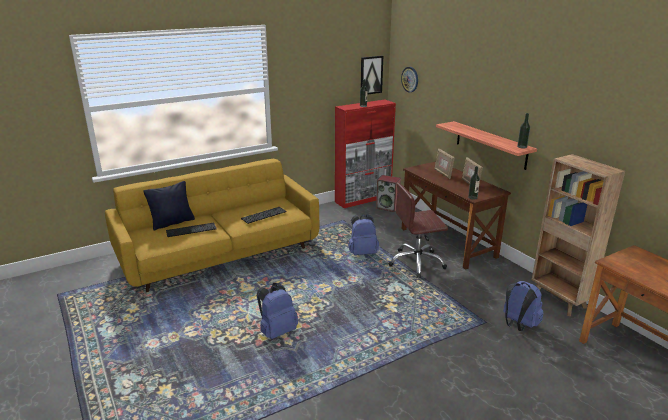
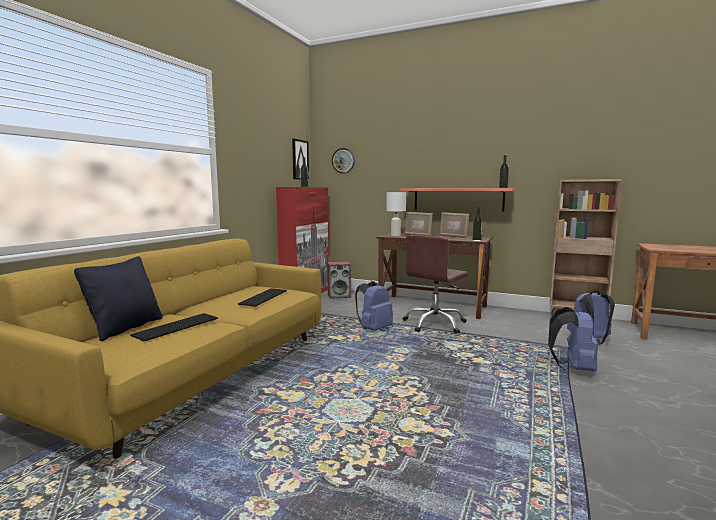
camera: 35 degrees left, 15 degrees down
(277, 331) = (409, 428): blue backpack -> blue backpack (573, 368)
(422, 170) = (395, 235): none -> white table lamp

